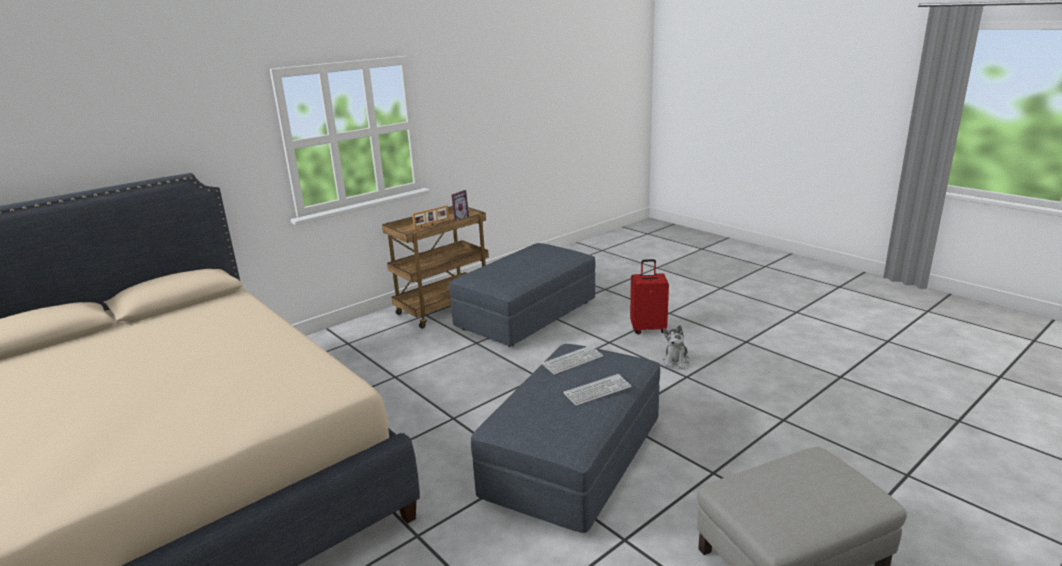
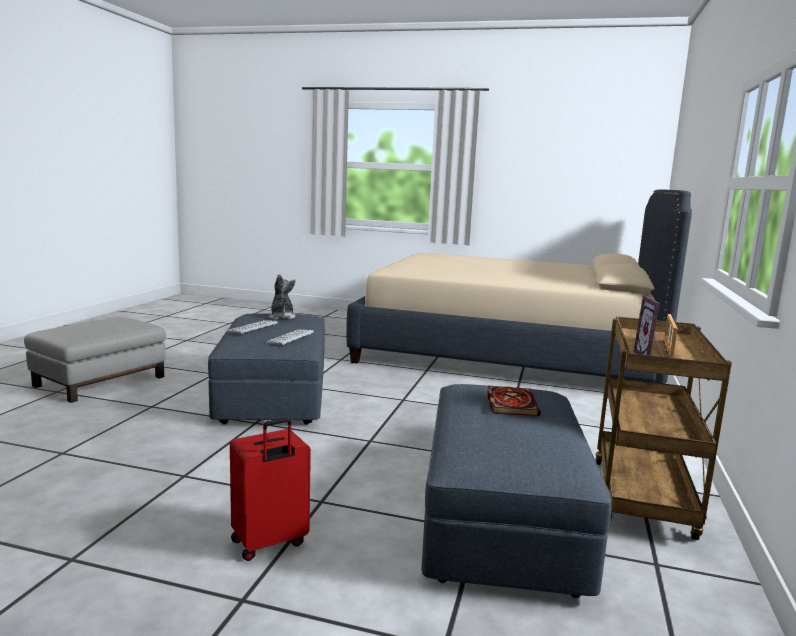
camera: 145 degrees right, 10 degrees down
(506, 270) = (510, 403): none -> book
(676, 361) = (203, 494): plush toy -> plush toy (281, 317)

